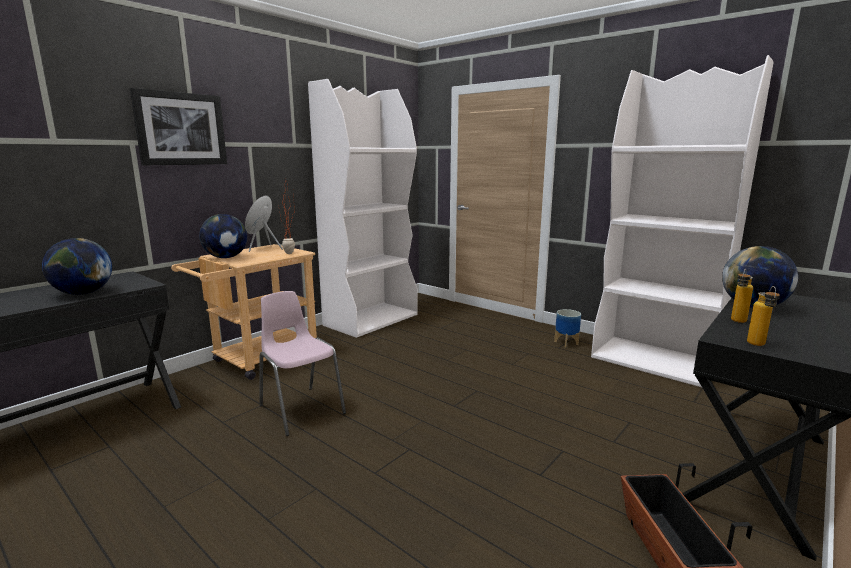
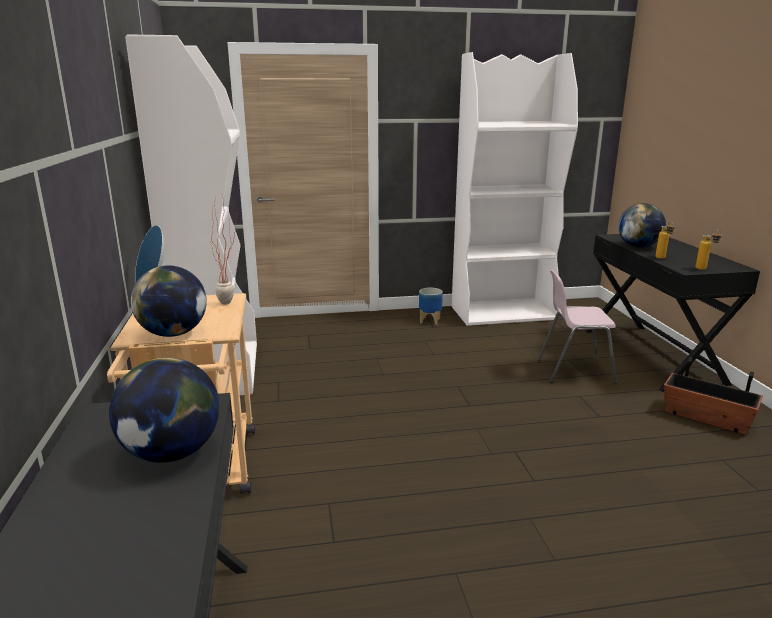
camera: 50 degrees left, 5 degrees up
(181, 129) = (66, 130): picture -> none
(301, 409) = (373, 481): pink chair -> pink chair (574, 371)

